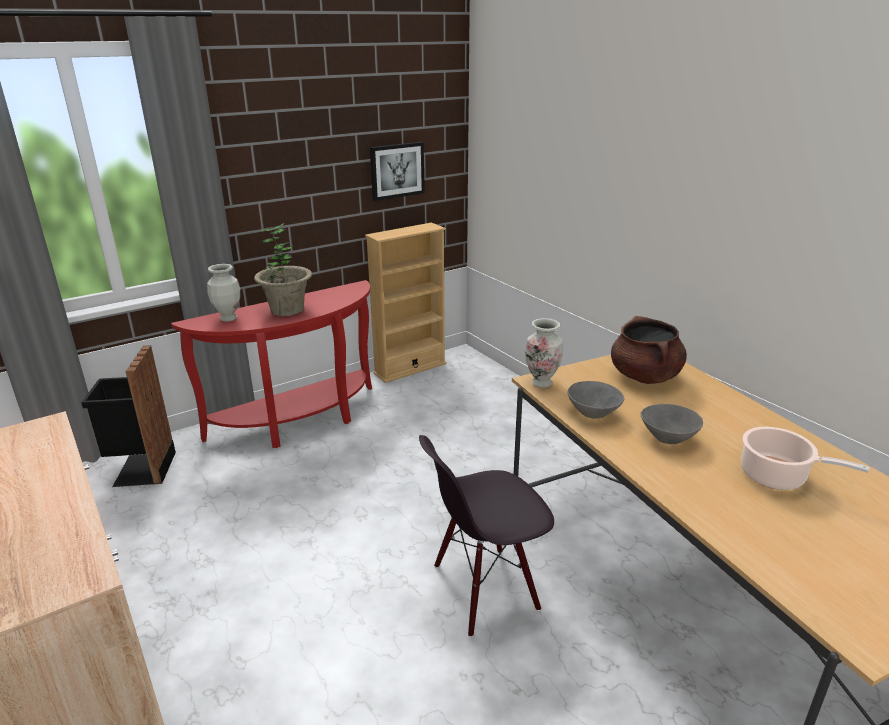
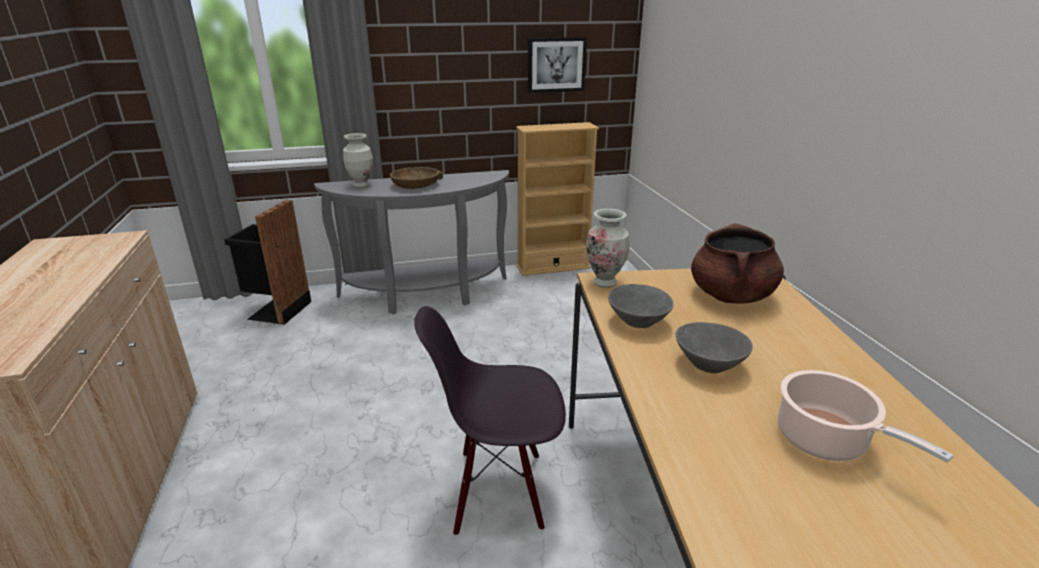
camera: 20 degrees right, 0 degrees up
(287, 309) = (416, 185): potted plant -> brown bowl
(300, 422) = (426, 296): red console table -> grey console table

